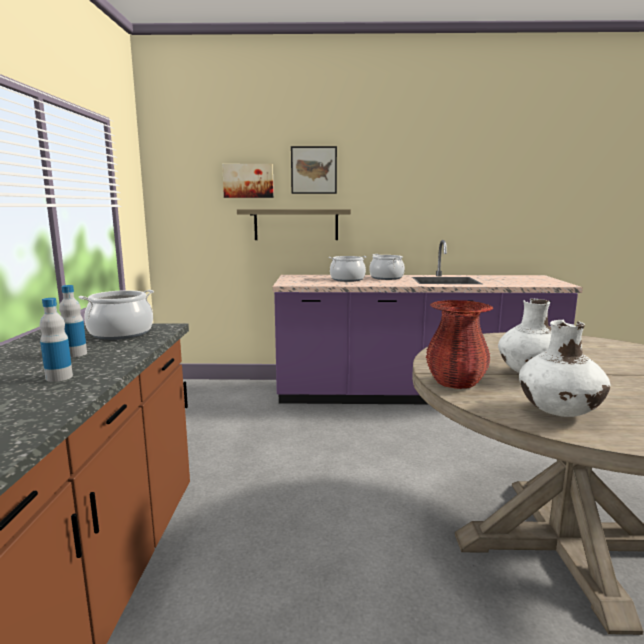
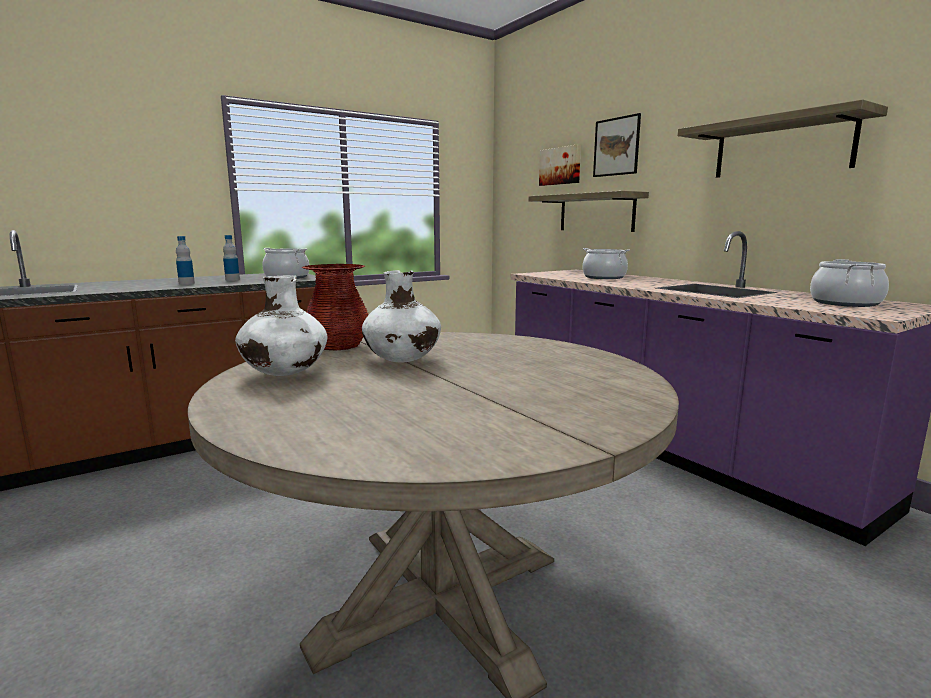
camera: 55 degrees right, 0 degrees up
(386, 278) = (655, 281): cooking pot -> cooking pot (845, 303)
(449, 185) = (782, 147): none -> shelf

